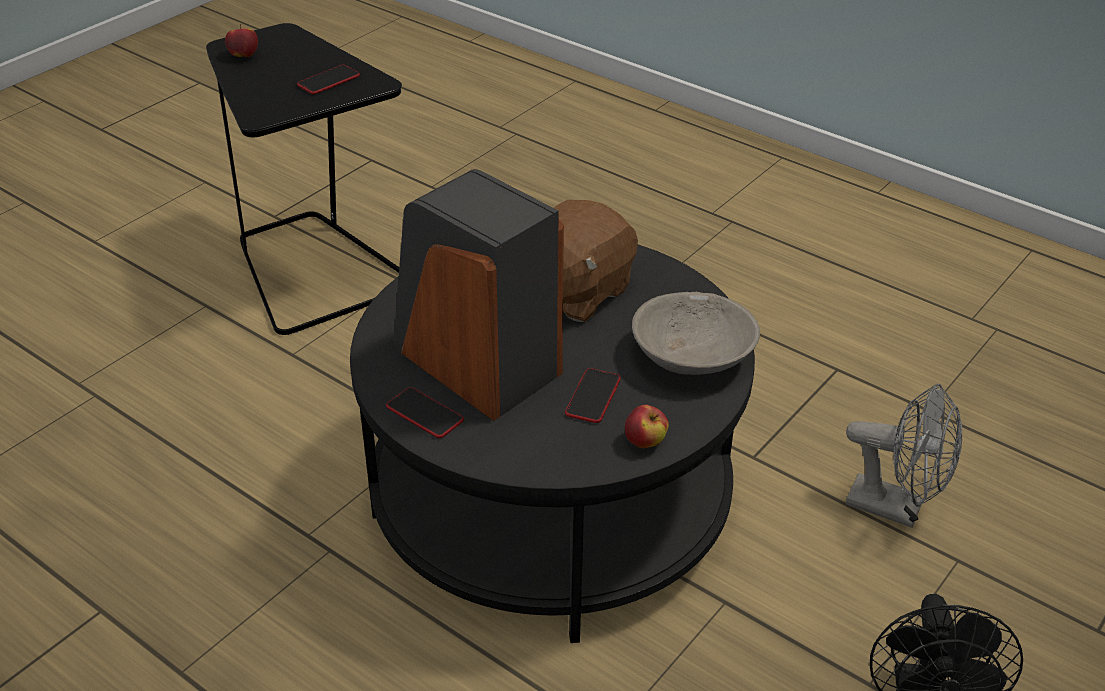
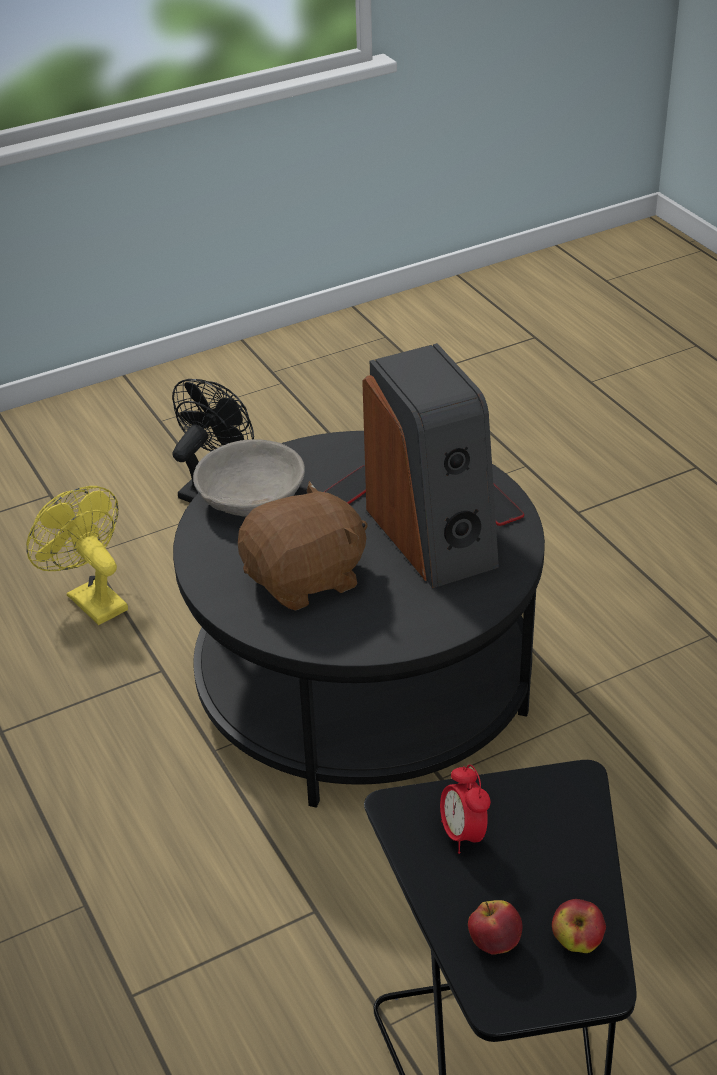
camera: 155 degrees left, 0 degrees up
(328, 81) = (463, 834): phone -> alarm clock
(645, 442) = (340, 448): apple -> apple (494, 942)
(896, 508) = (91, 599): grey fan -> yellow fan

